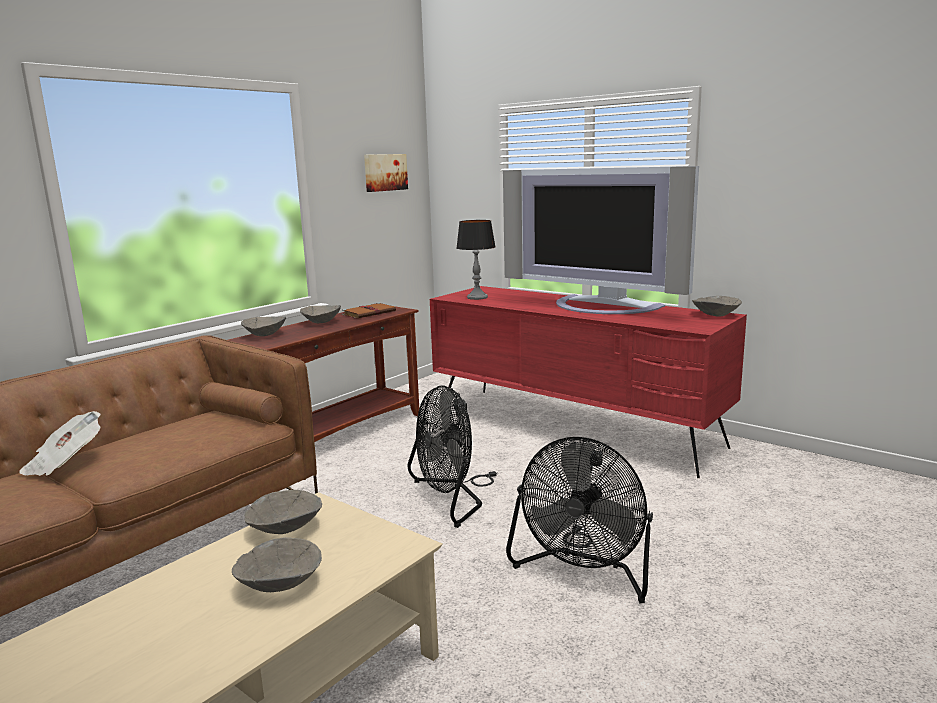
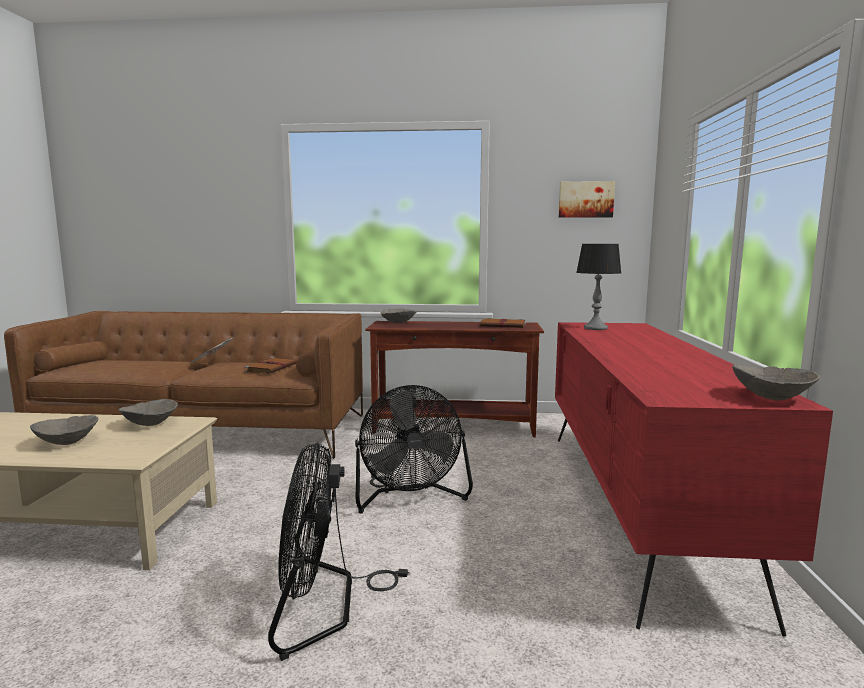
camera: 55 degrees right, 5 degrees down
(199, 432) = (271, 368): none -> brown book
(322, 322) = (453, 324): grey bowl -> none
(453, 496) = (405, 496): black fan -> black fan turned 135 degrees counterclockwise
(600, 306) = (668, 356): television -> none

